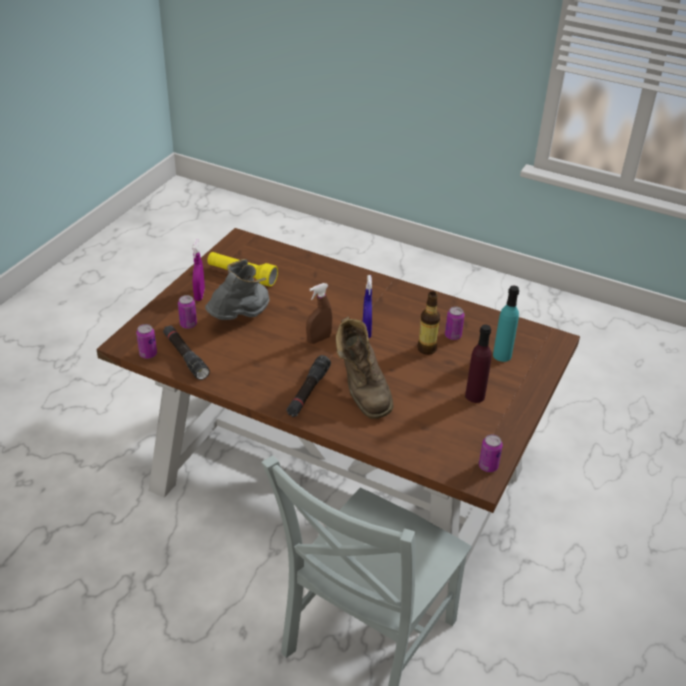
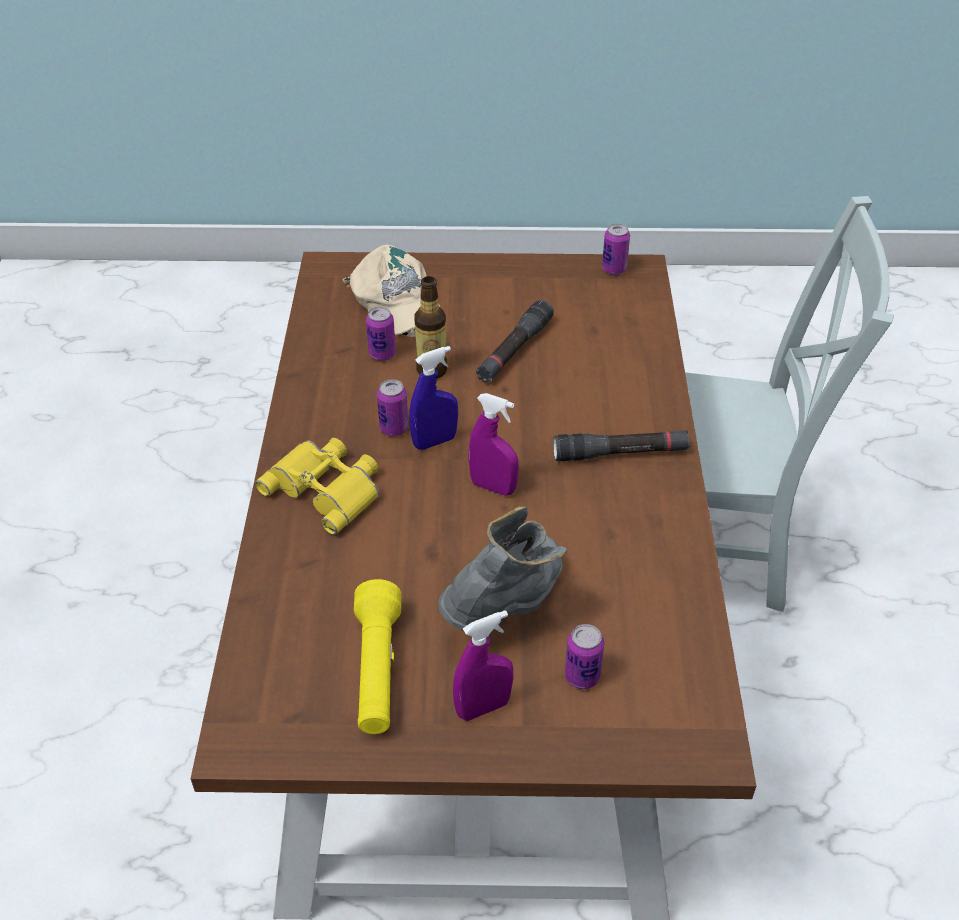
camera: 115 degrees left, 5 degrees up
(148, 354) = (703, 691): can -> can (394, 428)
(185, 357) = (666, 634): black flashlight -> black flashlight (514, 350)
(241, 318) = (507, 608): grey boot -> grey boot turned 120 degrees clockwise
(319, 339) = (493, 487): brown spray bottle -> purple spray bottle
(358, 290) = (327, 488): none -> yellow binoculars
(362, 391) = (573, 402): brown boot -> none
(475, 396) = (498, 305): purple bottle -> none
(502, 355) = (396, 302): turquoise bottle -> beige cap

